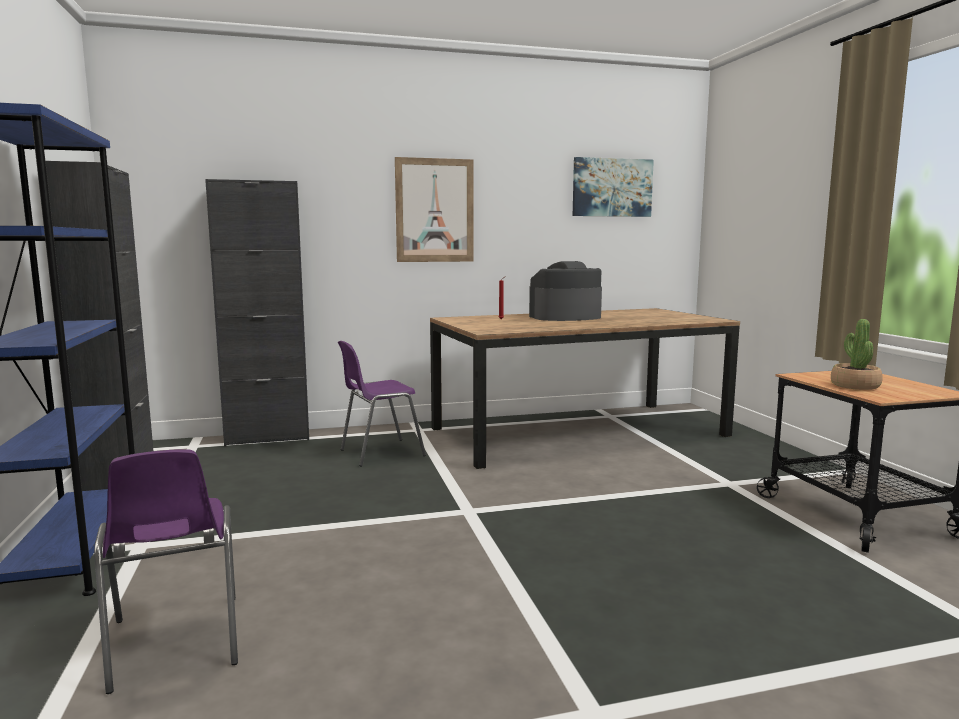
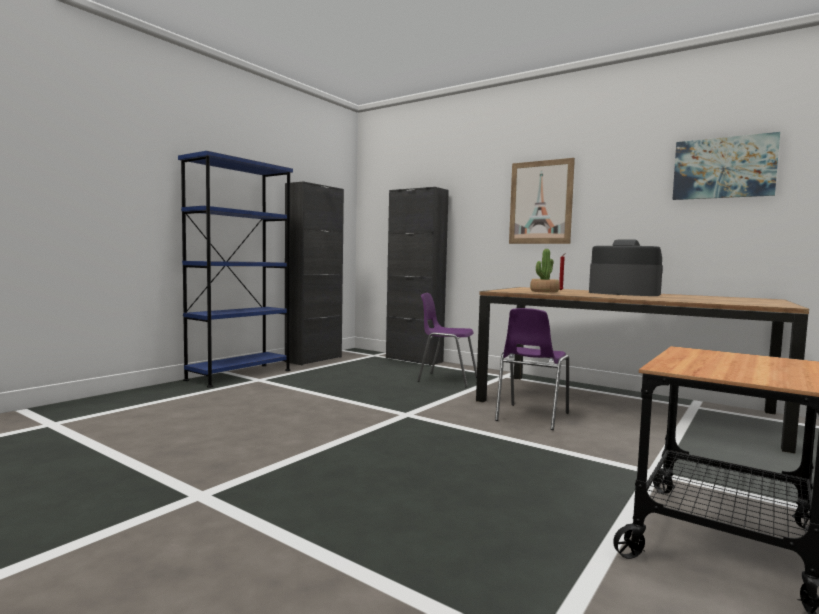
camera: 50 degrees right, 5 degrees down
(175, 644) = (184, 408): purple chair -> purple chair (530, 417)
(854, 386) = (701, 361): potted plant -> potted plant (544, 291)

